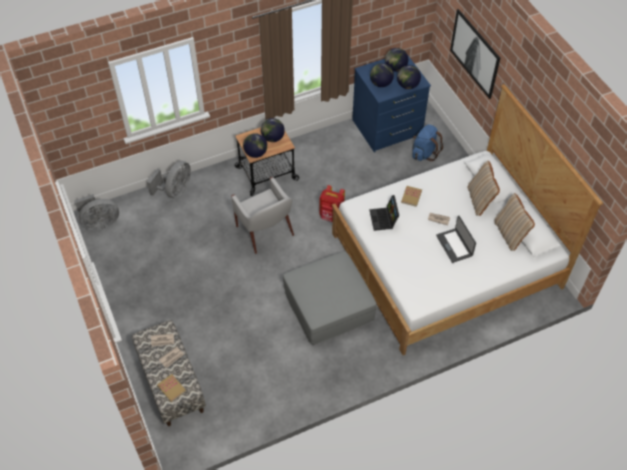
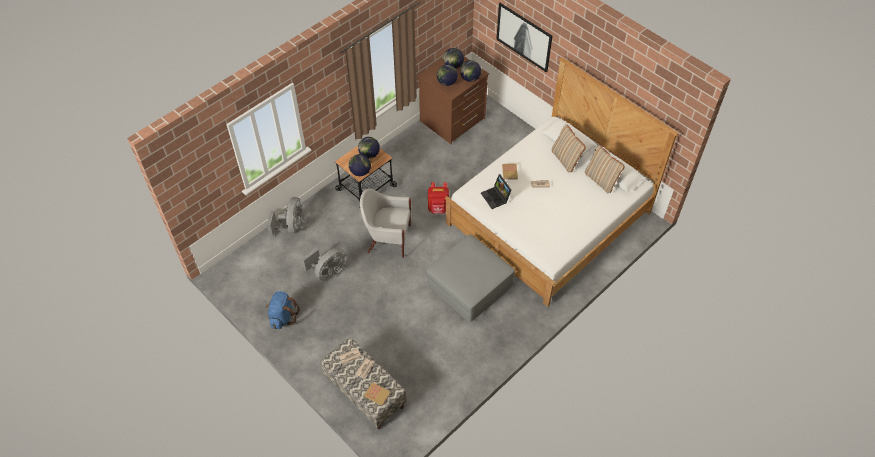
camera: 20 degrees left, 0 degrees up
(100, 223) = (235, 275): grey fan -> grey fan (328, 272)
(265, 231) = (387, 239): white armchair -> white armchair turned 150 degrees clockwise
(387, 128) = (453, 120): blue dresser -> brown dresser
(424, 153) = (493, 133): blue backpack -> blue backpack (283, 317)
(454, 245) = (562, 202): laptop -> none

